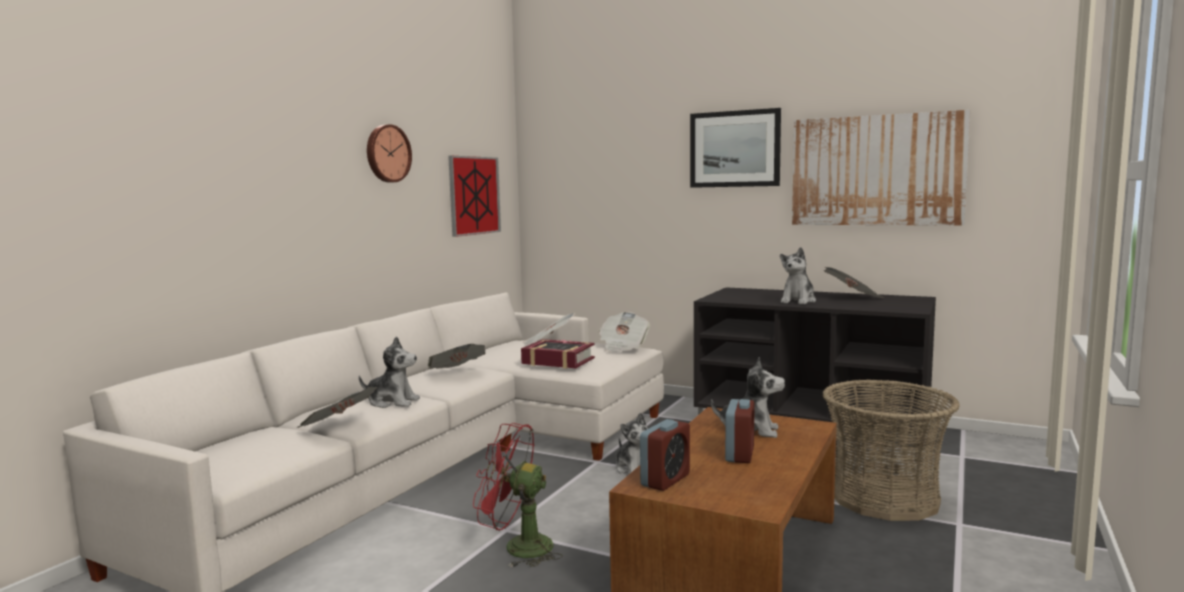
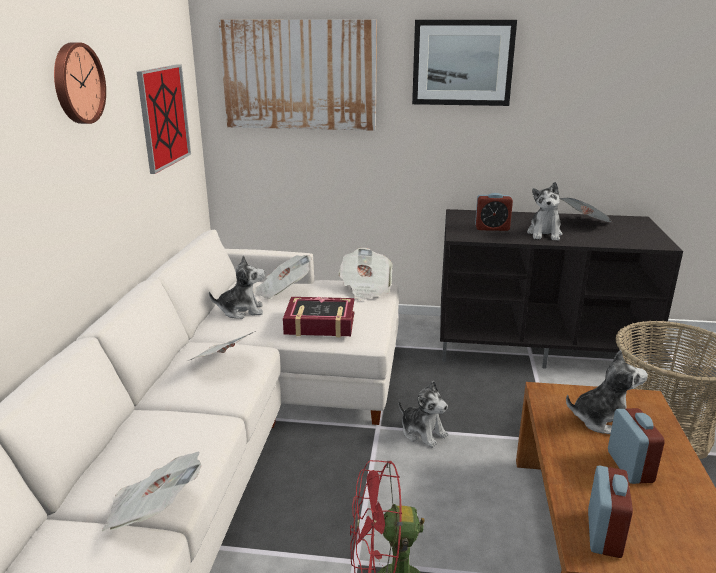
camera: 20 degrees left, 15 degrees up
(392, 402) = (184, 437): plush toy -> plush toy (241, 311)
(750, 297) = (492, 228): none -> alarm clock
(876, 170) = (608, 93): picture -> picture (299, 75)

